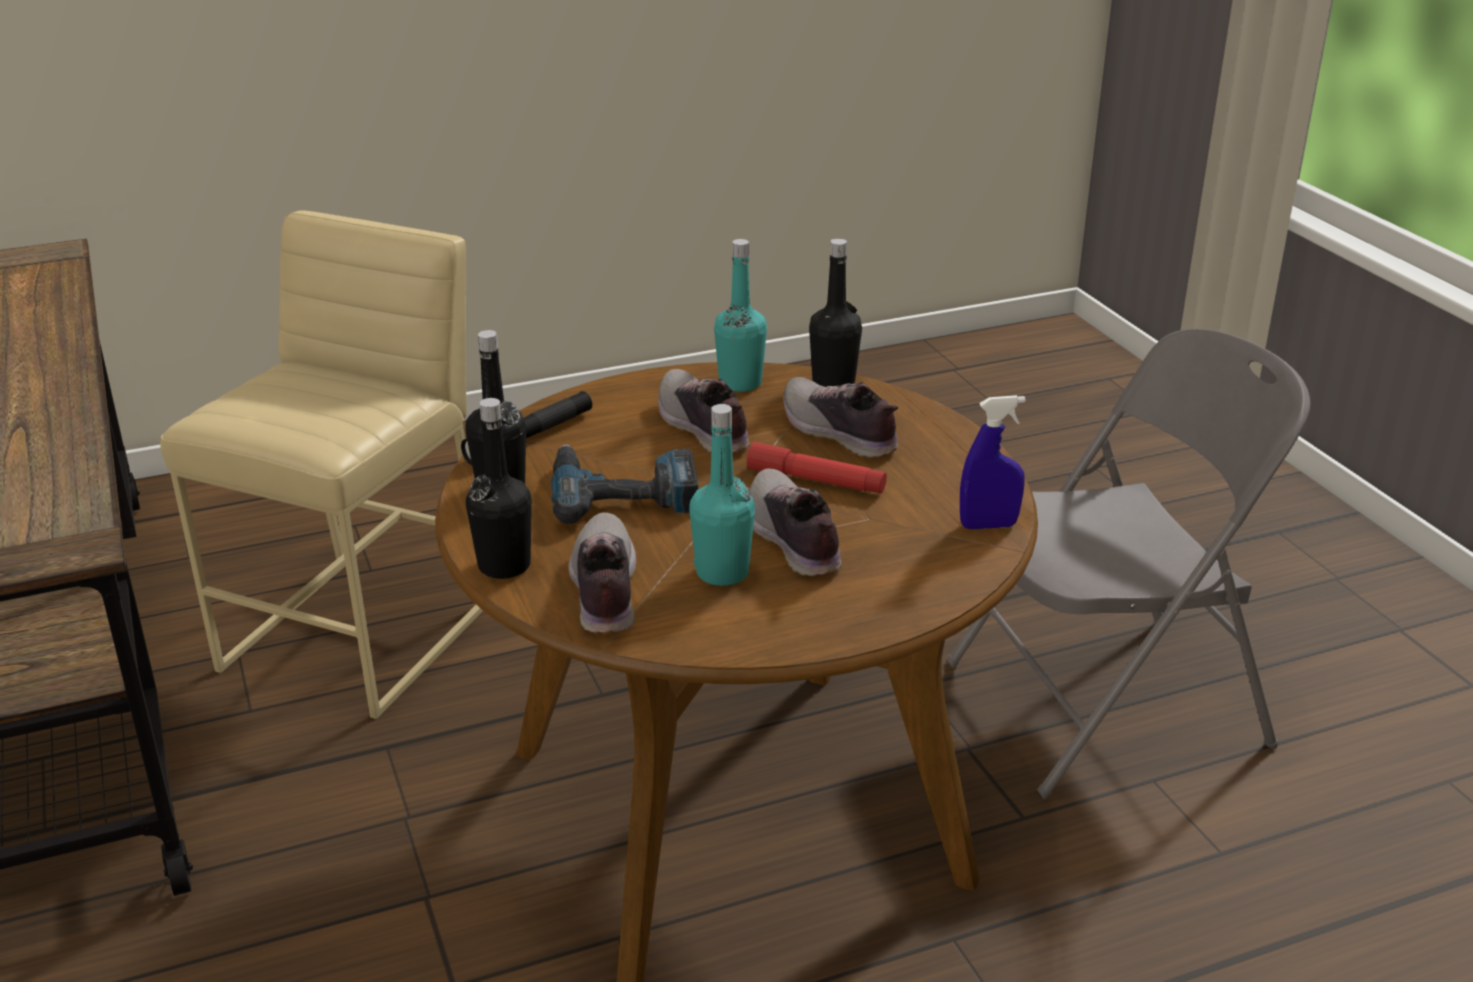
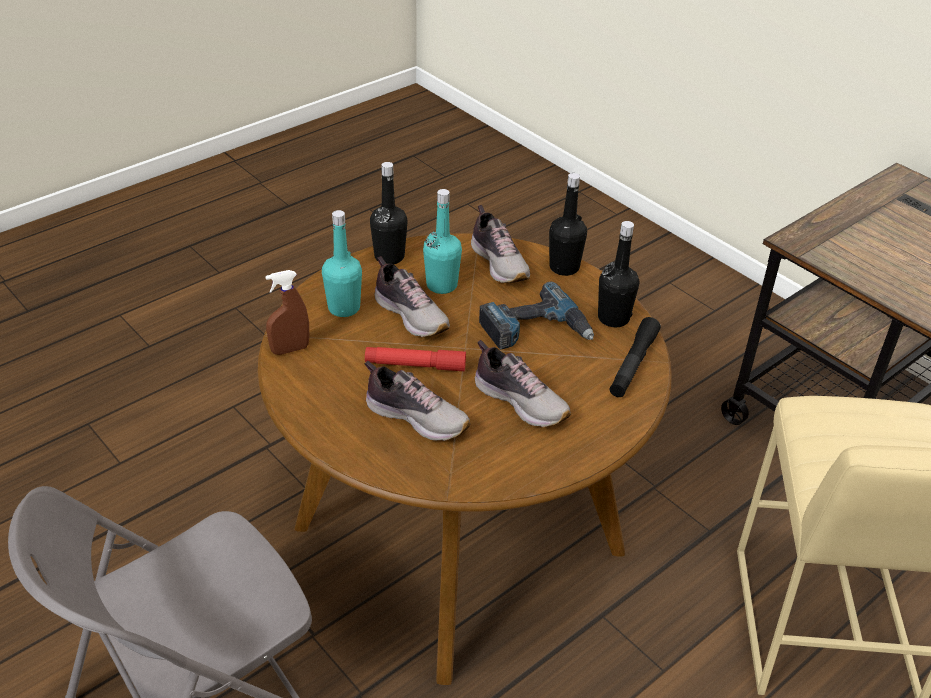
camera: 160 degrees right, 10 degrees up
(740, 383) = (520, 461): turquoise bottle -> turquoise bottle (344, 308)
(833, 382) = (443, 480): black bottle -> black bottle (389, 257)
(988, 525) = (290, 349): blue spray bottle -> brown spray bottle

